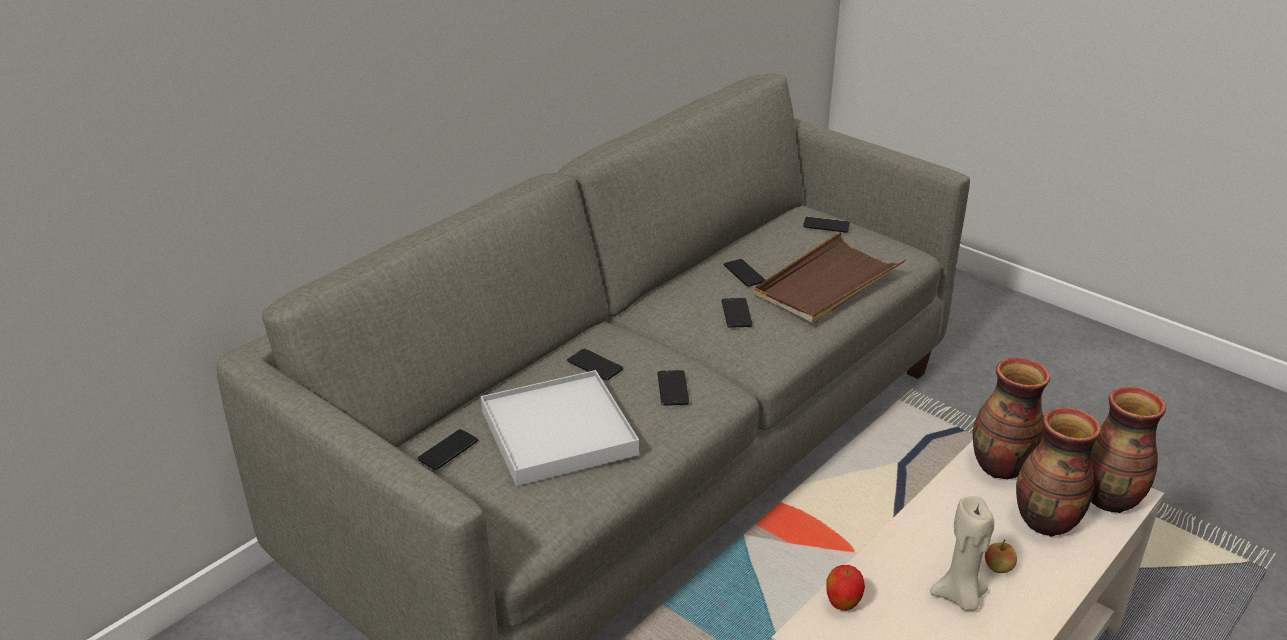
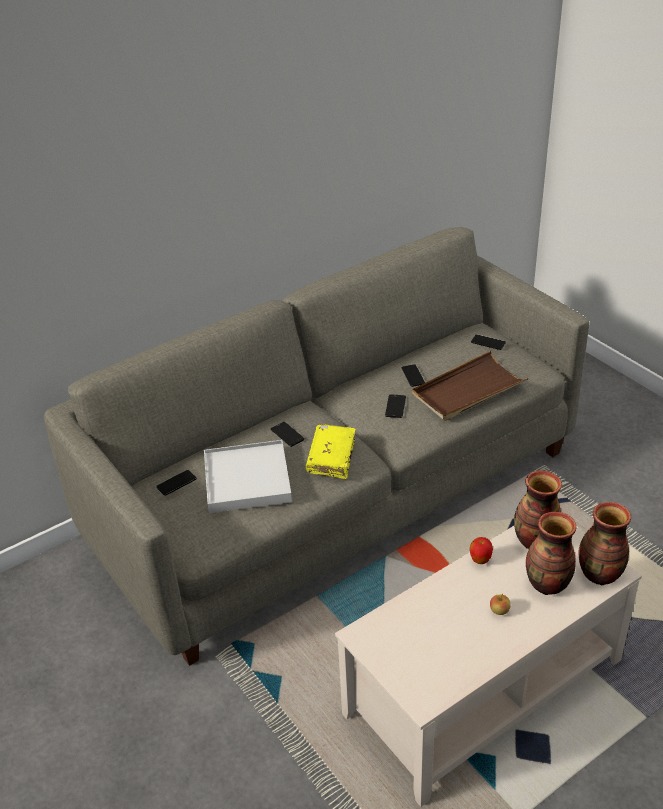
camera: 15 degrees right, 5 degrees up
(673, 388) = (331, 457): phone -> yellow book
(842, 605) = (387, 620): apple -> apple (480, 561)
(959, 597) = (464, 626): beige candle -> none

